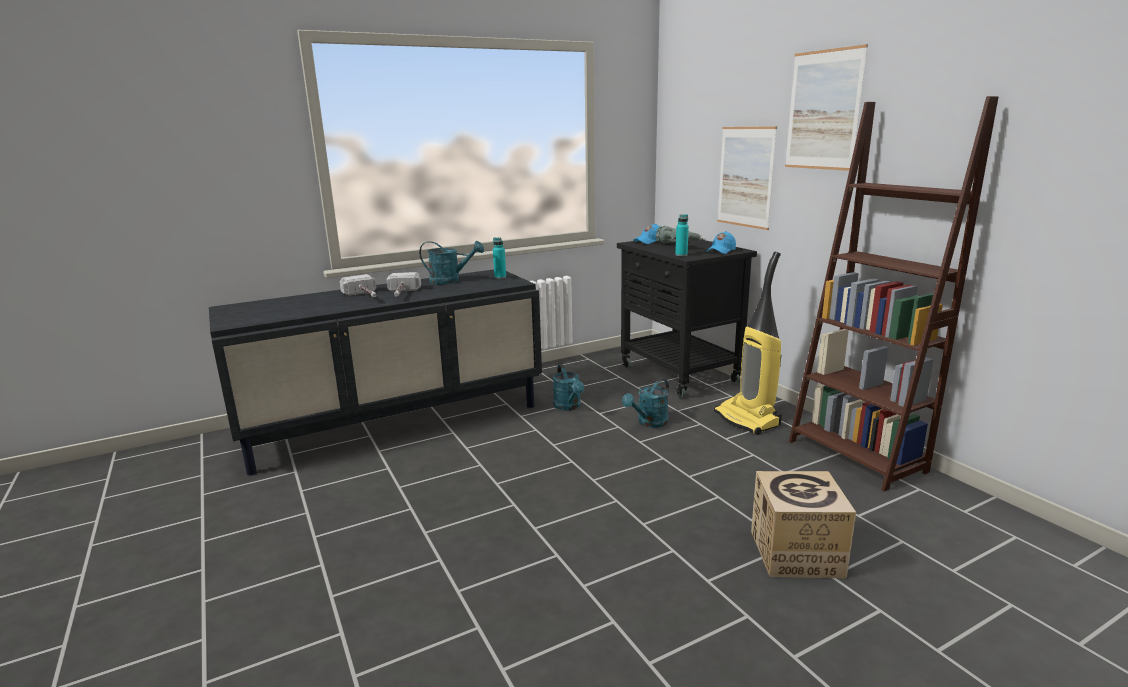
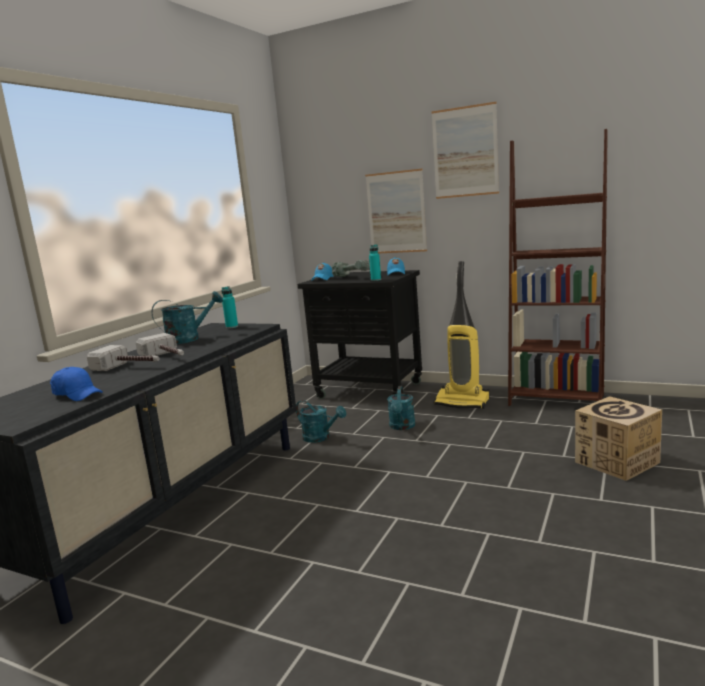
camera: 35 degrees left, 5 degrees down
(295, 311) = (77, 394): none -> blue cap

